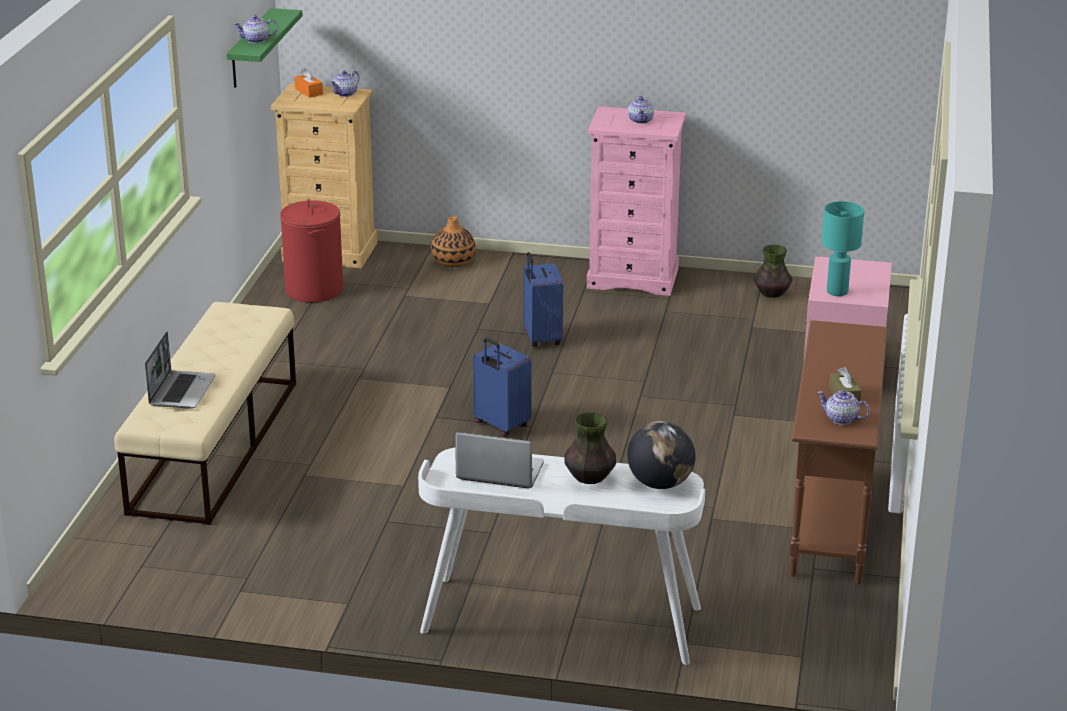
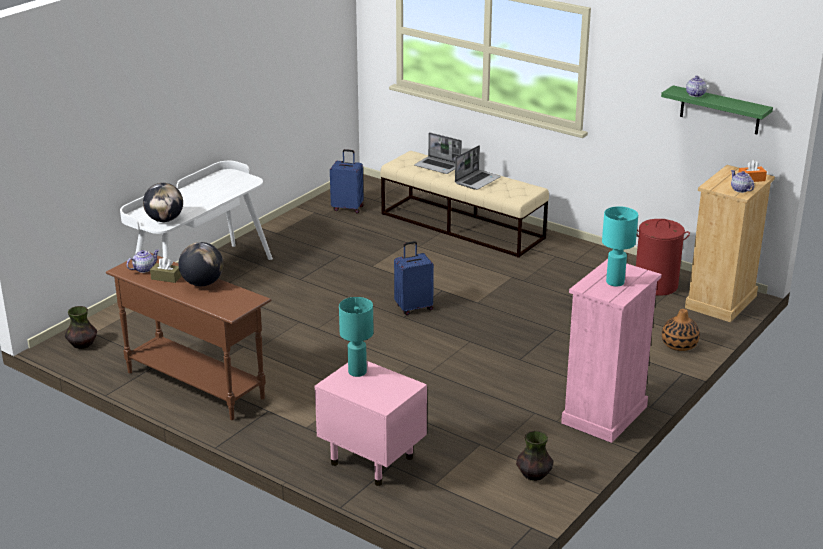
camera: 115 degrees right, 0 degrees up
(498, 472) = (225, 187): laptop -> laptop (477, 180)
(541, 338) = (523, 349): blue suitcase -> blue suitcase (348, 208)
(589, 478) = (193, 205): vase -> vase (82, 345)
(641, 120) = (615, 282): teapot -> turquoise table lamp
(828, 369) = (202, 283): none -> globe

